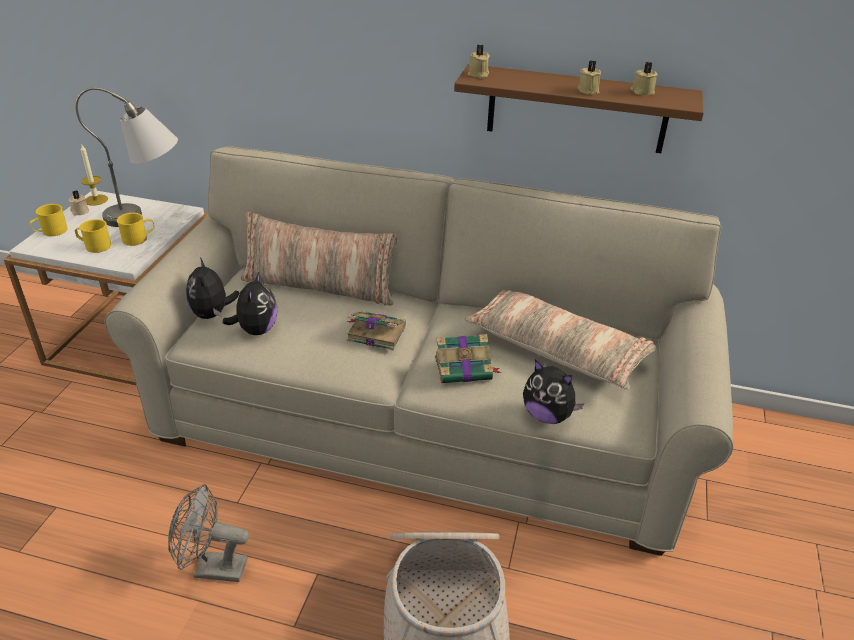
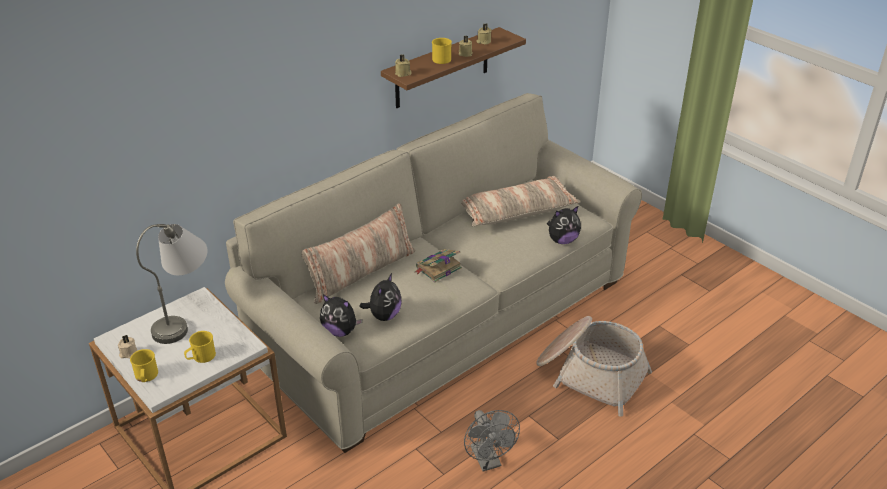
camera: 55 degrees left, 0 degrees up
(96, 200) = (118, 339): candle -> none
(139, 239) = (216, 331): yellow mug -> yellow mug (442, 58)
(212, 569) = (488, 461): grey fan -> grey fan turned 60 degrees counterclockwise
(256, 330) = (384, 315): plush toy -> plush toy turned 75 degrees clockwise
(465, 368) = (503, 249): book -> none

